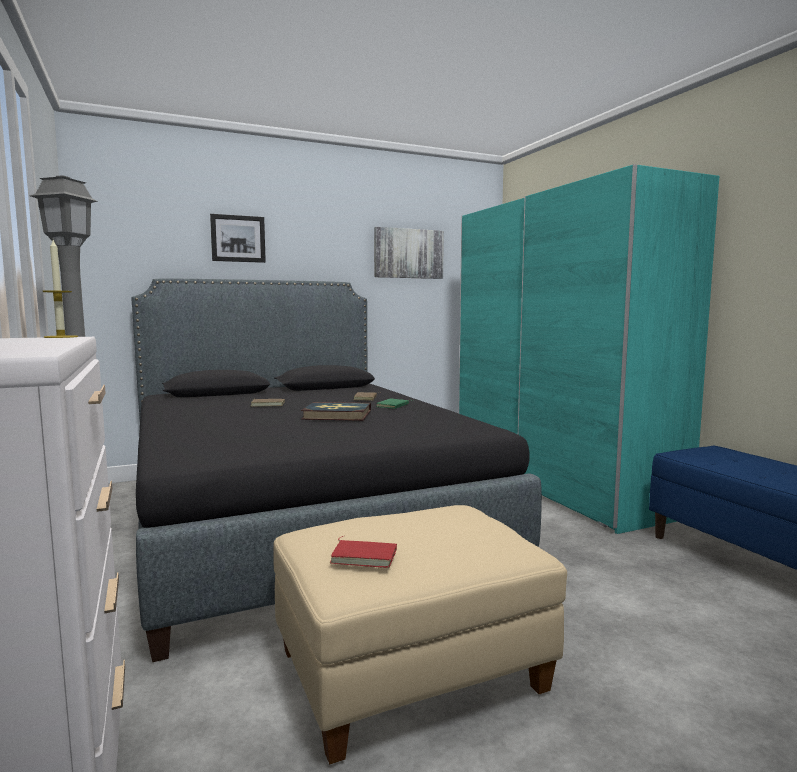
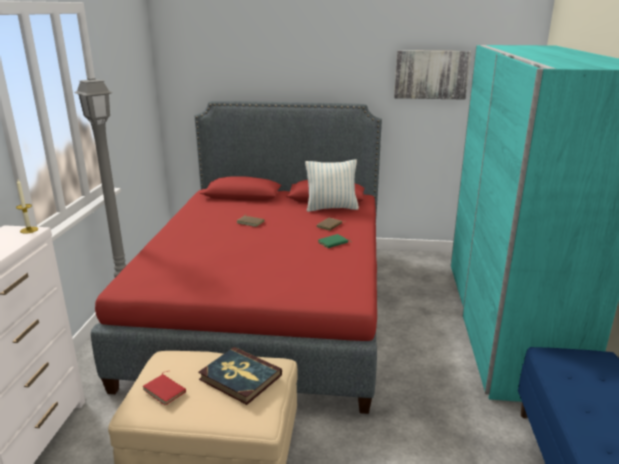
camera: 30 degrees right, 15 degrees up
(238, 239) = (273, 66): picture -> none
(298, 518) = (267, 306): black bed -> red bed
(337, 415) = (274, 249): book -> book (240, 377)
(344, 390) = (331, 208): none -> pillow

